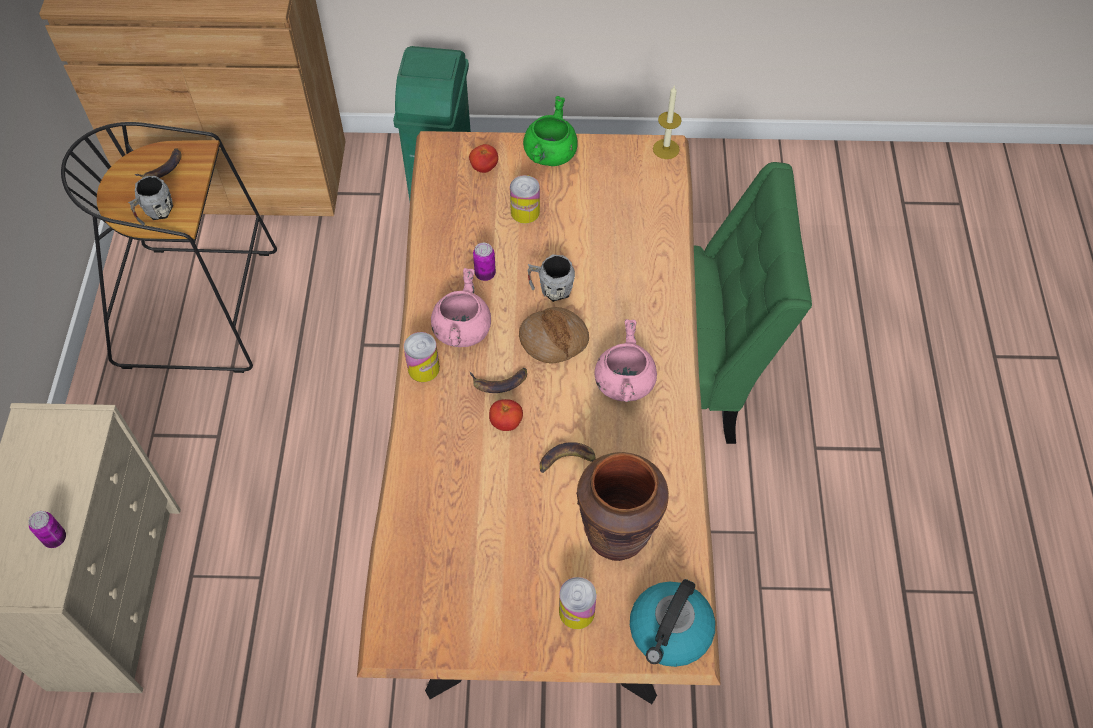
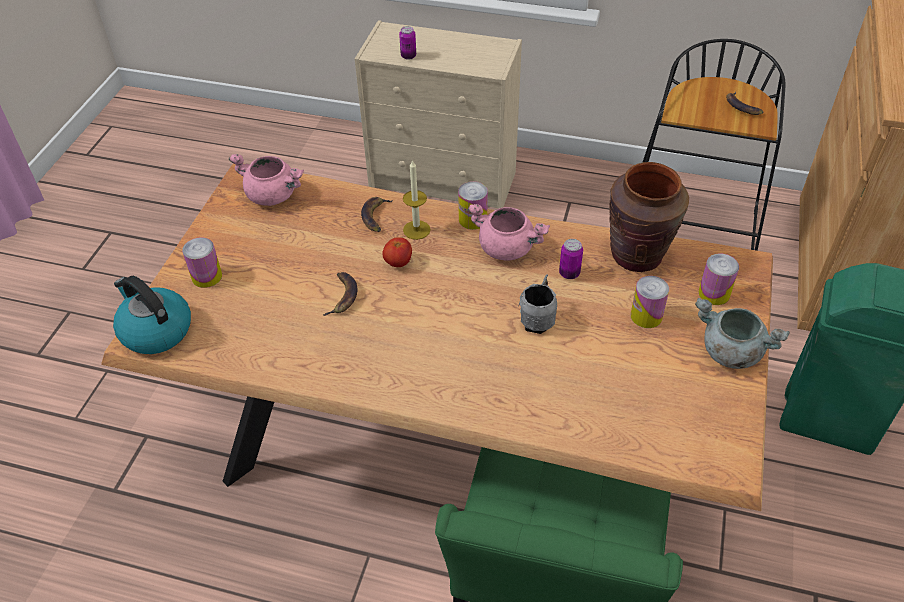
camera: 105 degrees right, 10 degrees down
(155, 213) = (689, 101): grey mug -> none
(484, 167) = (714, 293): tomato -> can
(499, 382) = (442, 265): banana -> banana (376, 216)
(550, 155) = (729, 352): green cooking pot -> grey cooking pot
(553, 340) = (476, 310): bread -> none
(617, 533) = (259, 315): brown vase -> brown vase (637, 255)
(623, 382) = (410, 352): pink cooking pot -> pink cooking pot (273, 195)
(666, 149) = (734, 468): candle -> candle (416, 230)

